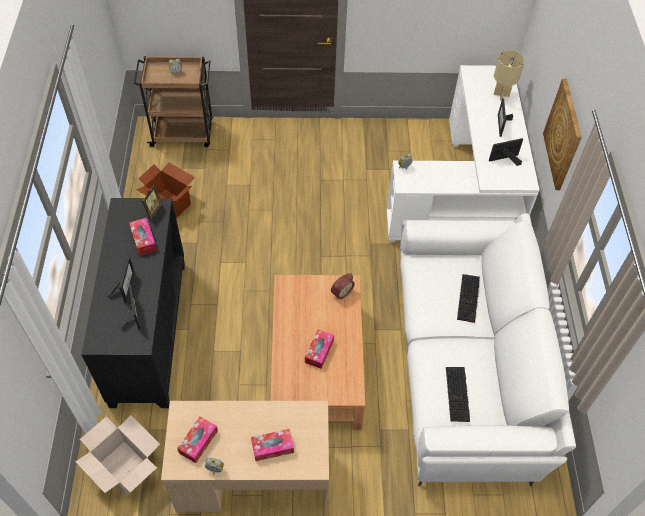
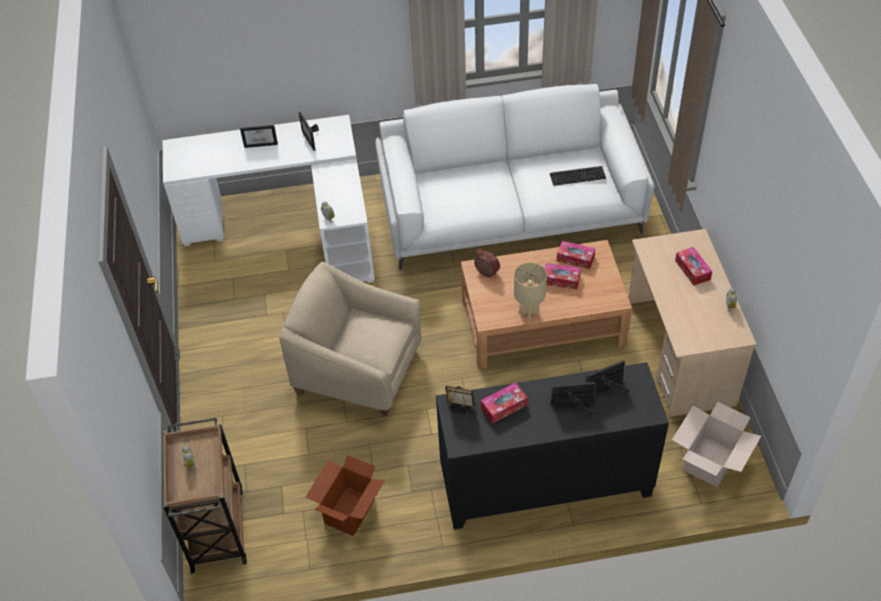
camera: 95 degrees left, 5 degrees down
(198, 442) = (709, 324): tissue box -> tissue box (575, 258)
(296, 222) = (358, 370): none -> beige armchair
(469, 299) = (473, 175): keyboard -> none
(501, 94) = (212, 146): beige table lamp -> beige table lamp (528, 313)
(563, 135) = (334, 52): picture -> none

